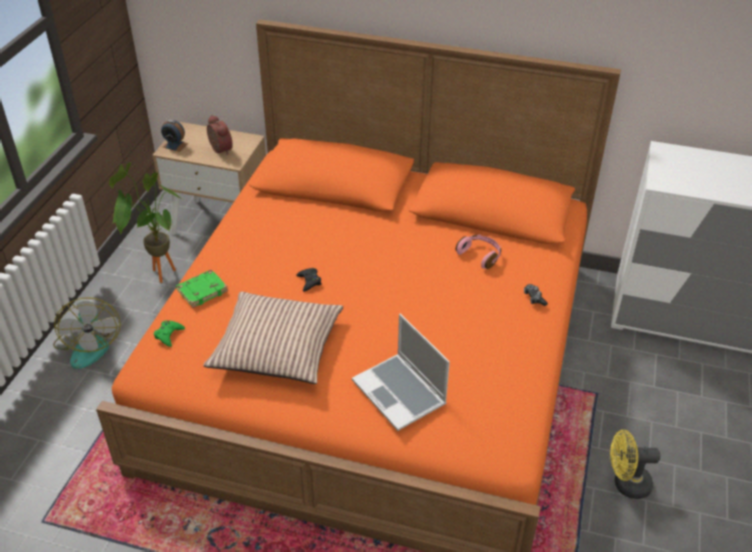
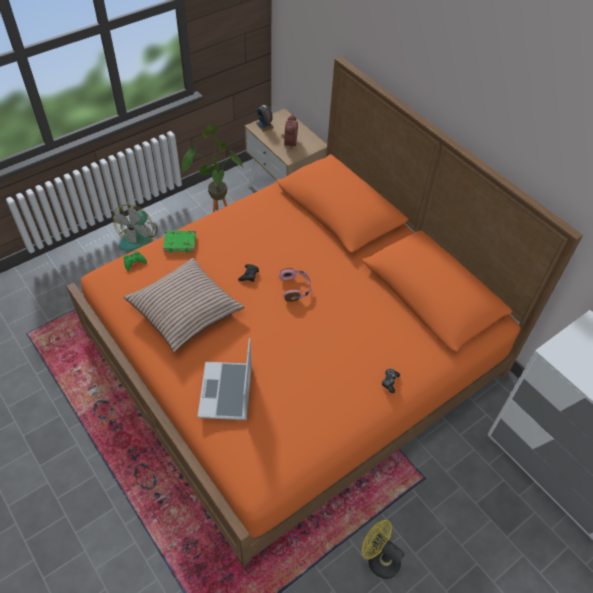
camera: 35 degrees right, 10 degrees up
(480, 255) = (384, 324): pink headphones -> pink headphones (295, 288)

